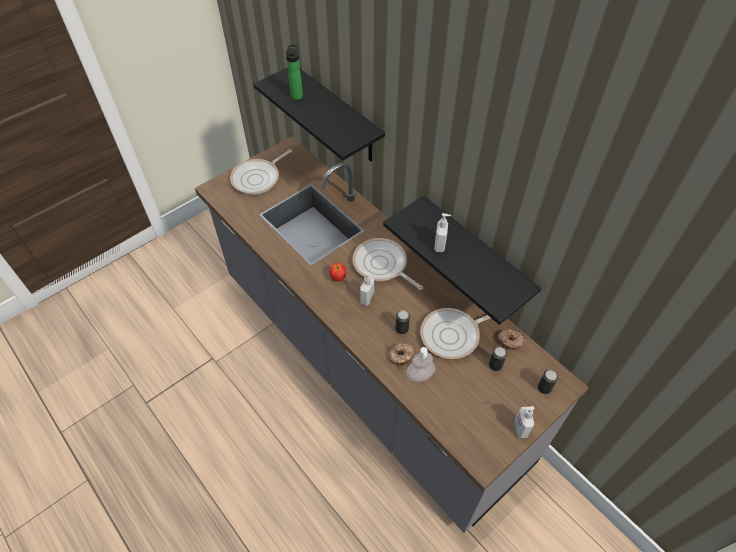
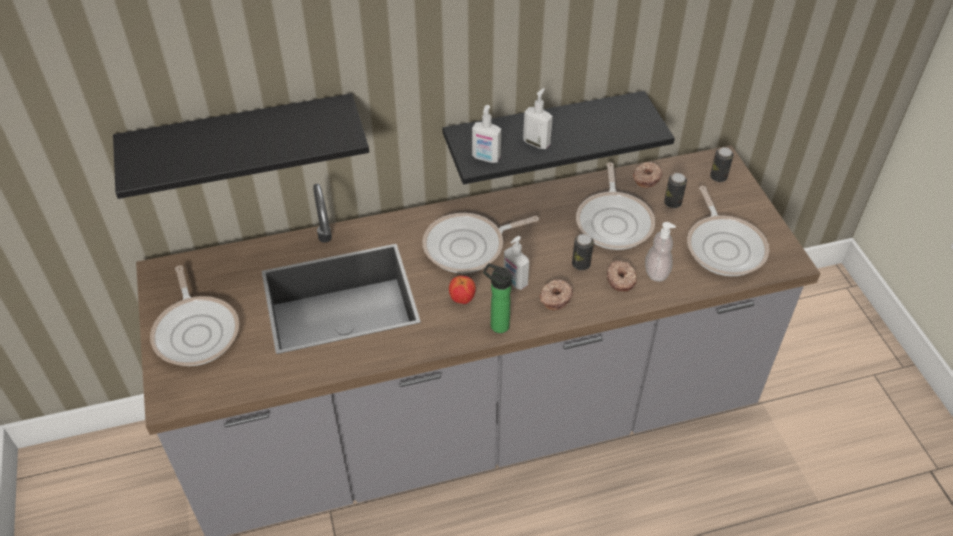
camera: 65 degrees left, 5 degrees down
(297, 95) = (194, 151): bottle -> bottle (497, 325)
(364, 324) = (555, 298): none -> donut
(471, 412) = (724, 246): none -> frying pan
(520, 428) = (760, 216): soap dispenser -> soap dispenser (486, 158)

